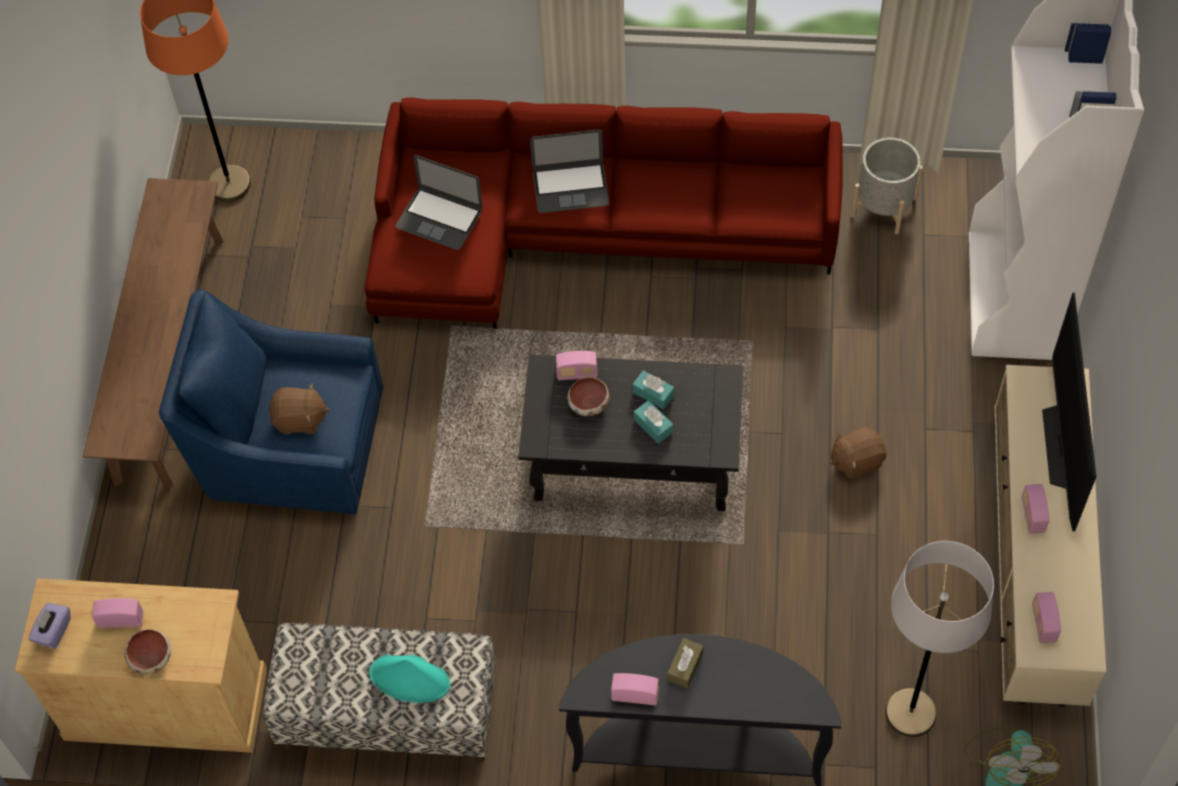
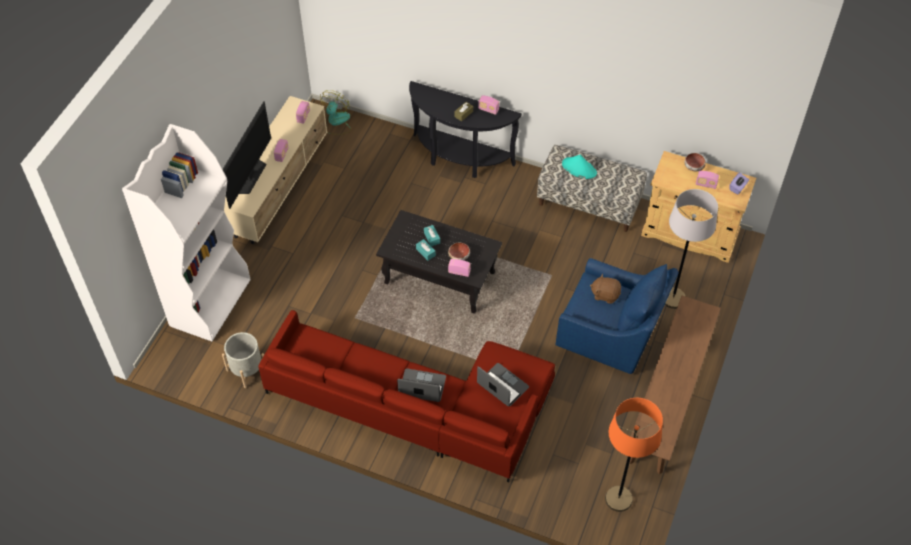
camera: 165 degrees left, 5 degrees down
(856, 461) = (333, 248): brown plush toy -> none
(910, 713) = (365, 147): grey floor lamp -> grey floor lamp (673, 298)

